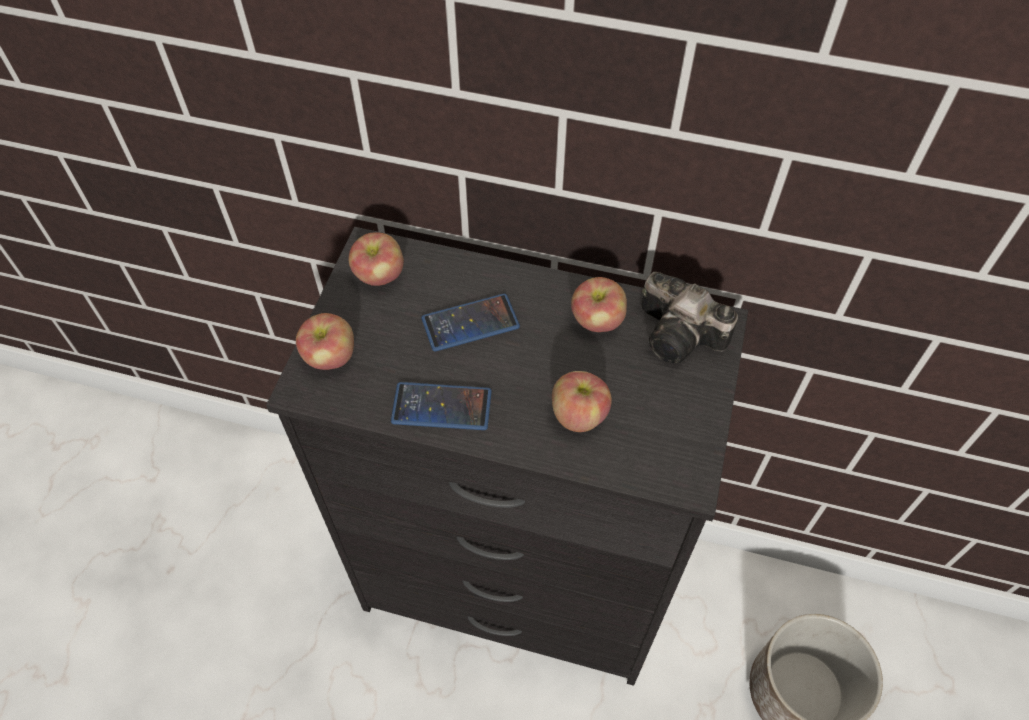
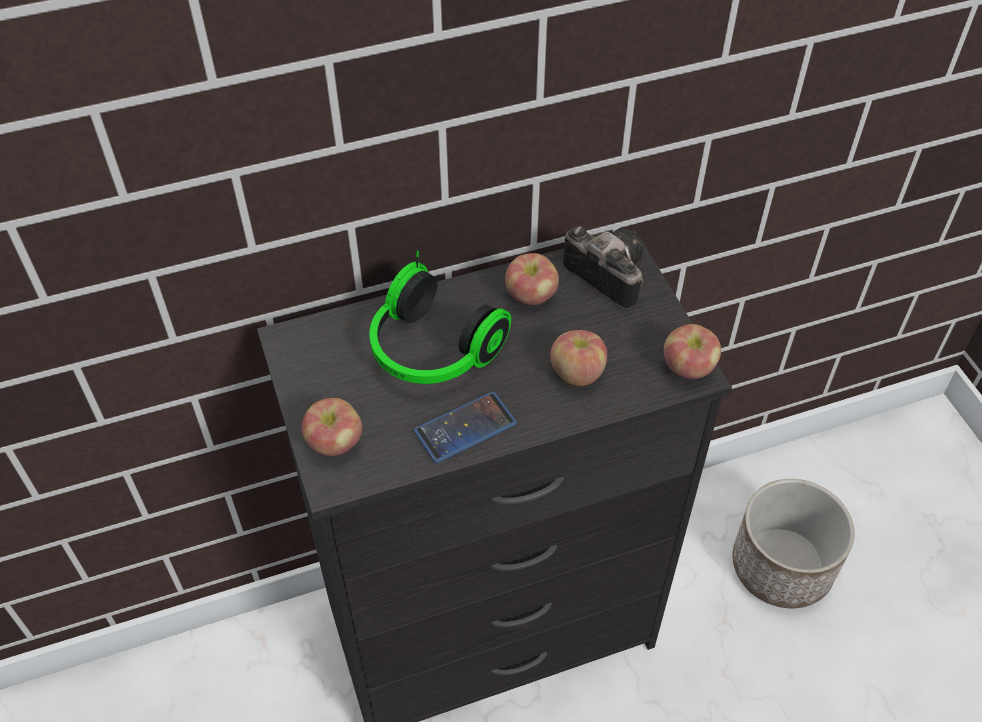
camera: 35 degrees left, 5 degrees down
(379, 275) = (318, 355): apple -> apple (688, 368)
(470, 323) = (431, 352): phone -> headphones
(682, 336) = (604, 274): camera -> camera turned 135 degrees counterclockwise

